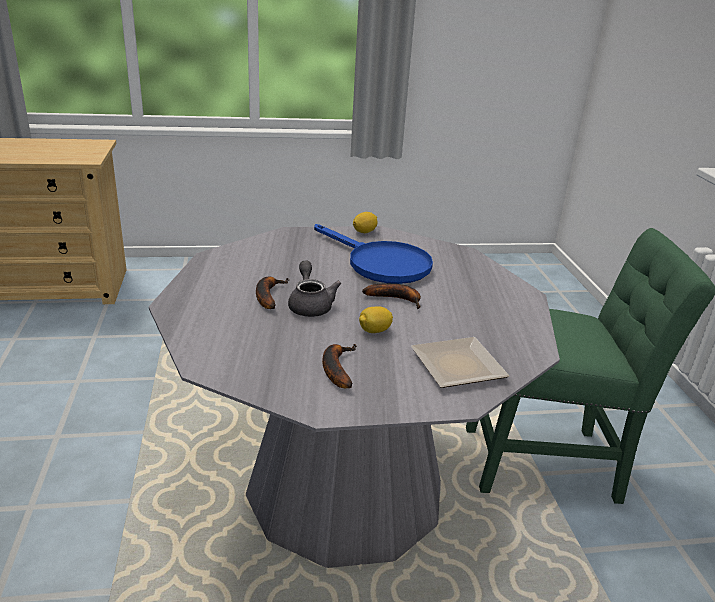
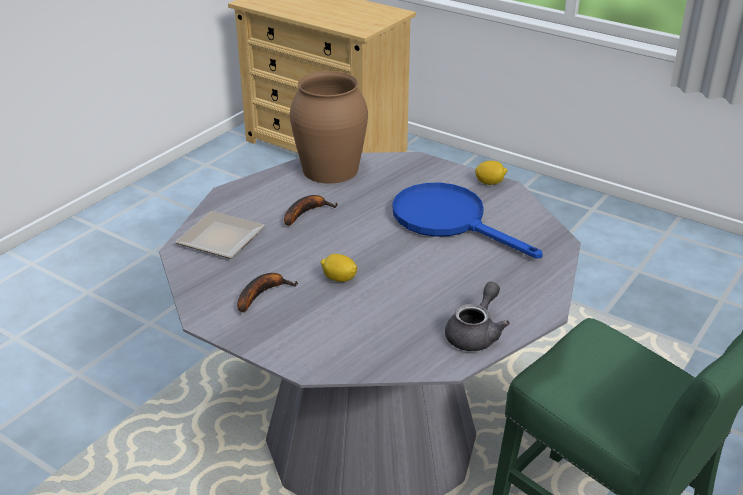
camera: 45 degrees right, 5 degrees up
(234, 258) = (331, 169): none -> brown vase
(310, 305) = (325, 234): grey teapot -> grey teapot (475, 334)
(380, 263) = (449, 220): blue frying pan -> blue frying pan turned 135 degrees clockwise
(396, 299) = (406, 260): banana -> none
(459, 364) = (359, 338): plate -> plate (224, 238)

